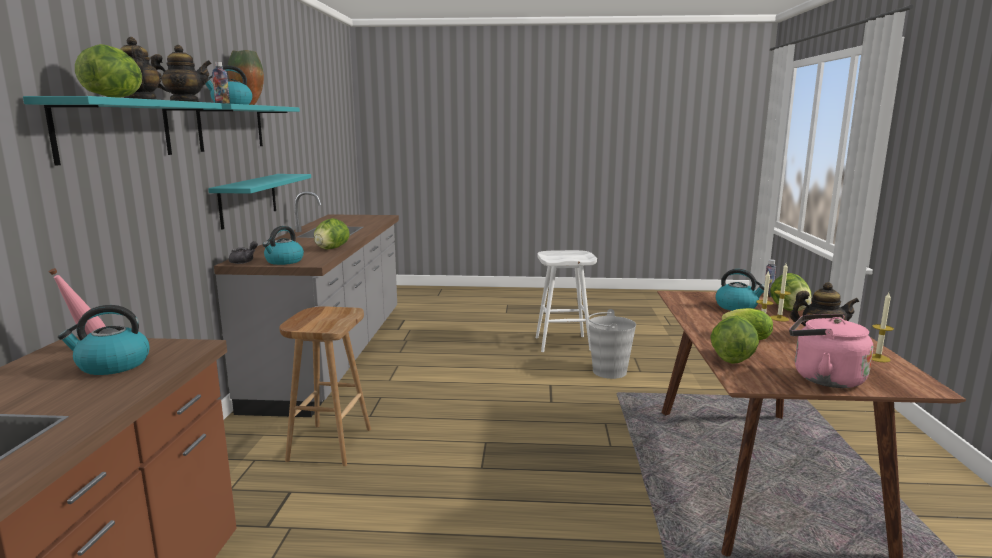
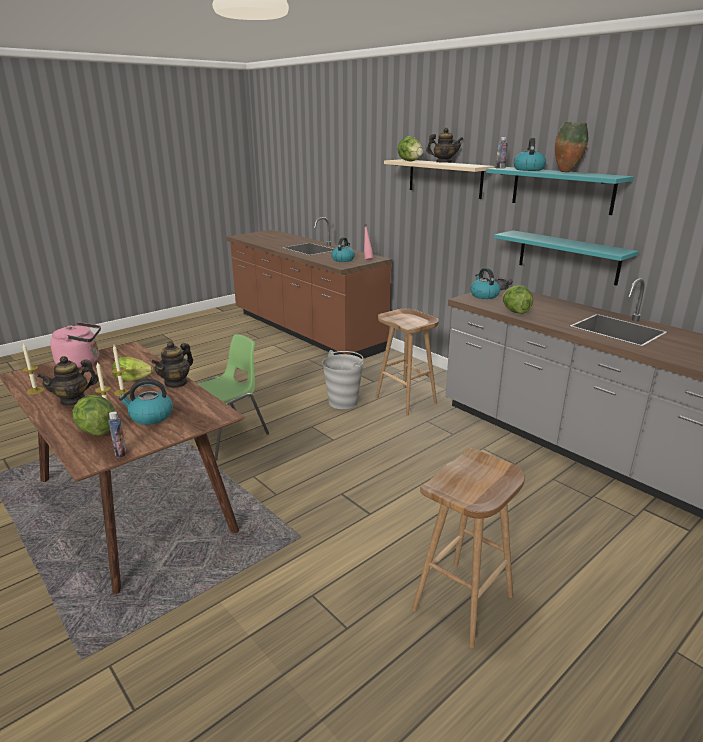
camera: 135 degrees right, 10 degrees up
(116, 130) = (445, 178): turquoise shelf -> beige shelf
(184, 102) = (470, 165): teapot -> teapot (176, 383)
(563, 343) = (463, 604): white stool -> brown stool
(595, 506) = (228, 436): none -> green chair
(609, 371) = (343, 571): grey bucket -> grey bucket (343, 402)
(731, 359) = (139, 359): lettuce -> none

